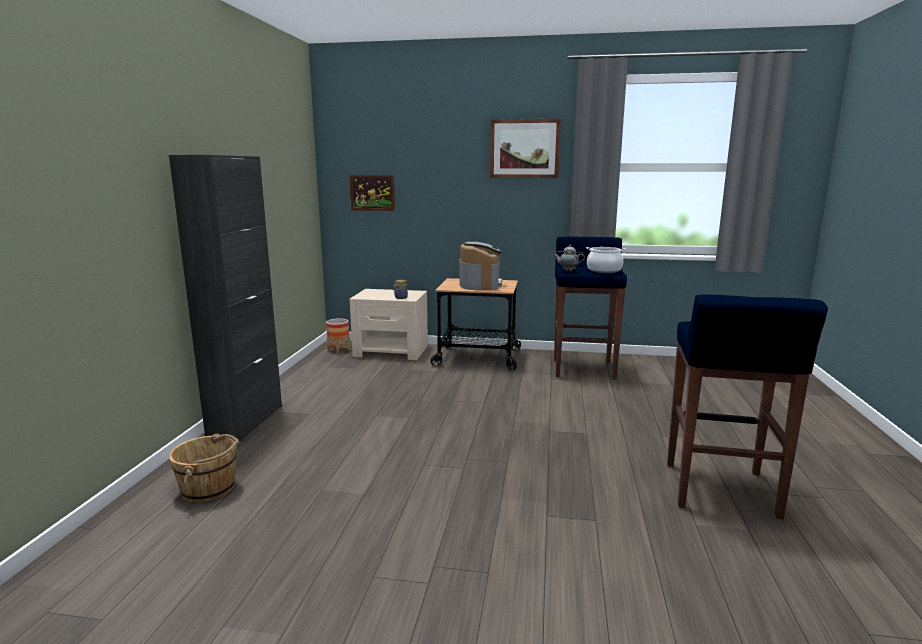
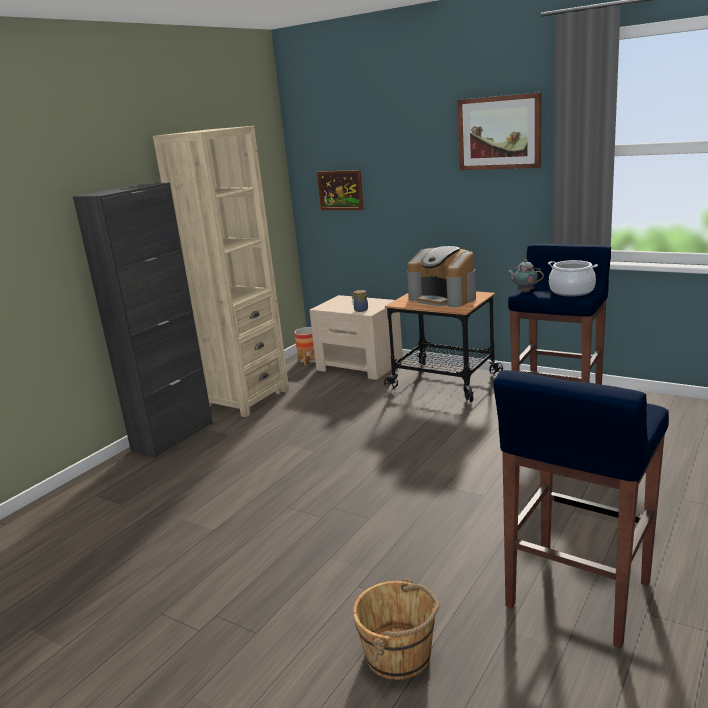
camera: 25 degrees right, 5 degrees up
(209, 489) = (101, 503): brown bucket -> brown bucket (399, 655)
(300, 383) = (246, 398): none -> beige bookcase
(480, 284) = (443, 298): coffee machine -> coffee machine turned 105 degrees clockwise

